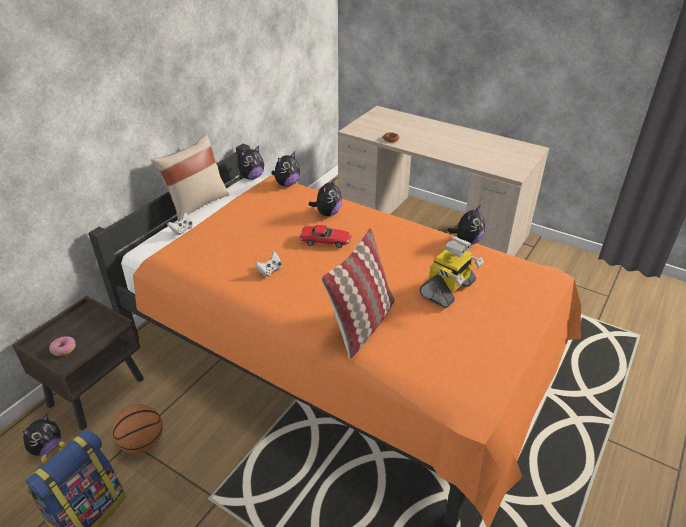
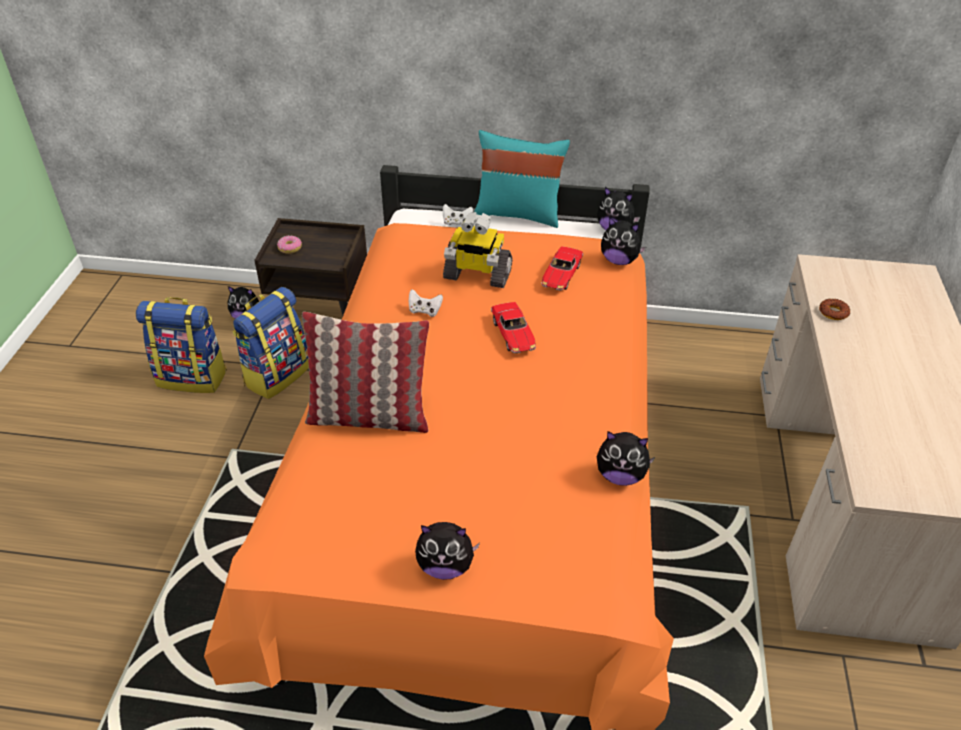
camera: 65 degrees right, 5 degrees up
(142, 443) = (277, 374): basketball -> backpack
(197, 205) = (518, 214): beige pillow -> turquoise pillow
(283, 207) = (561, 275): none -> toy car
(327, 213) = (578, 317): plush toy -> plush toy (445, 566)
(448, 290) = (483, 480): toy robot -> toy robot (477, 275)

